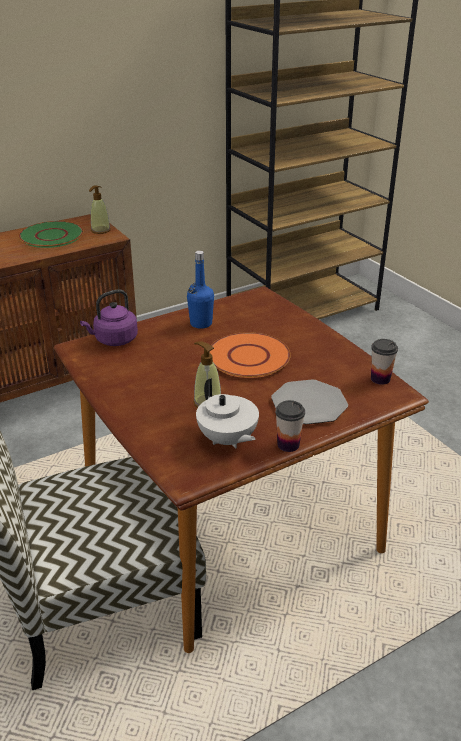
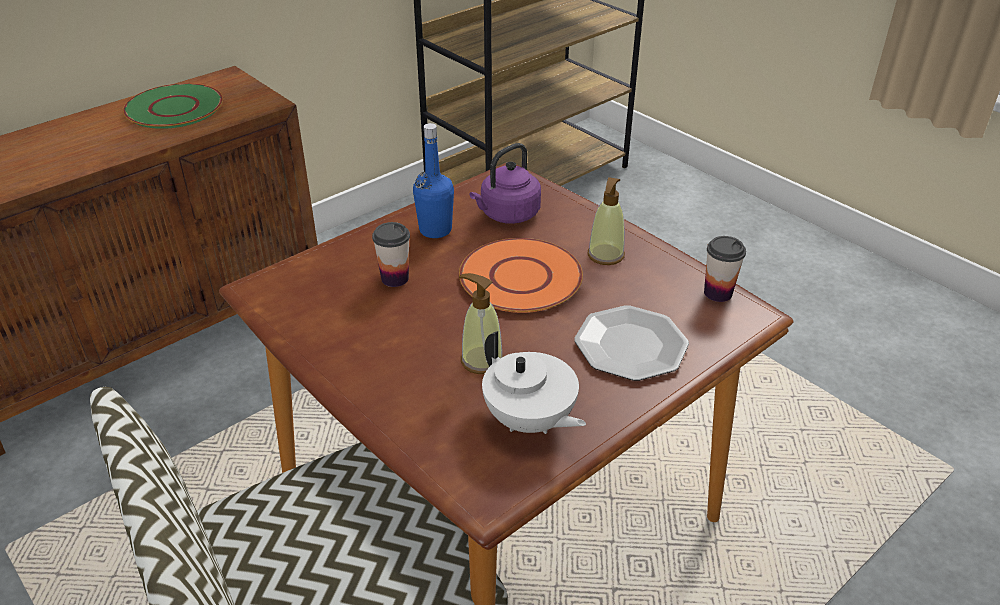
camera: 10 degrees left, 5 degrees up
(100, 230) = (248, 94): soap dispenser -> soap dispenser (605, 255)
(114, 340) = (311, 270): purple kettle -> purple kettle (507, 215)
(288, 444) = (621, 417): cup -> cup (395, 278)

